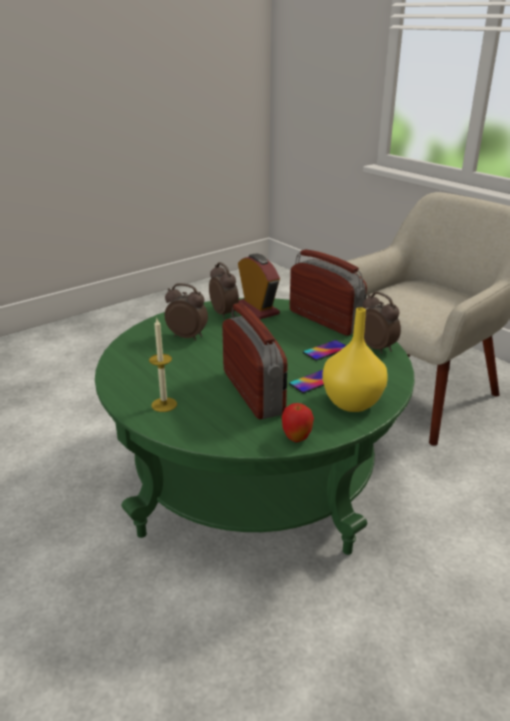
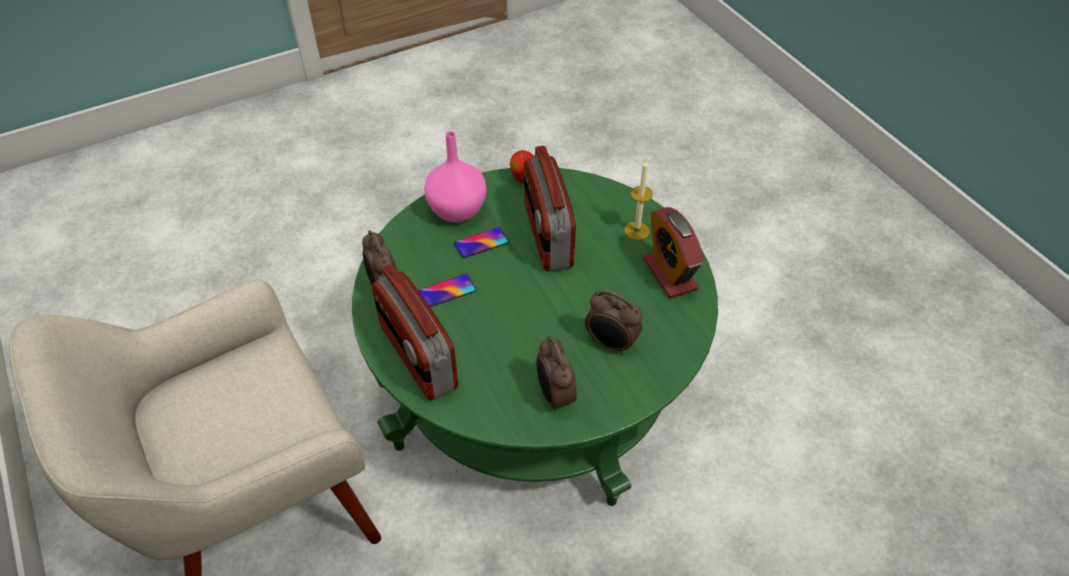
camera: 170 degrees left, 20 degrees up
(258, 309) = (502, 402): alarm clock -> alarm clock (670, 274)
(352, 403) = (457, 210): yellow vase -> pink vase

